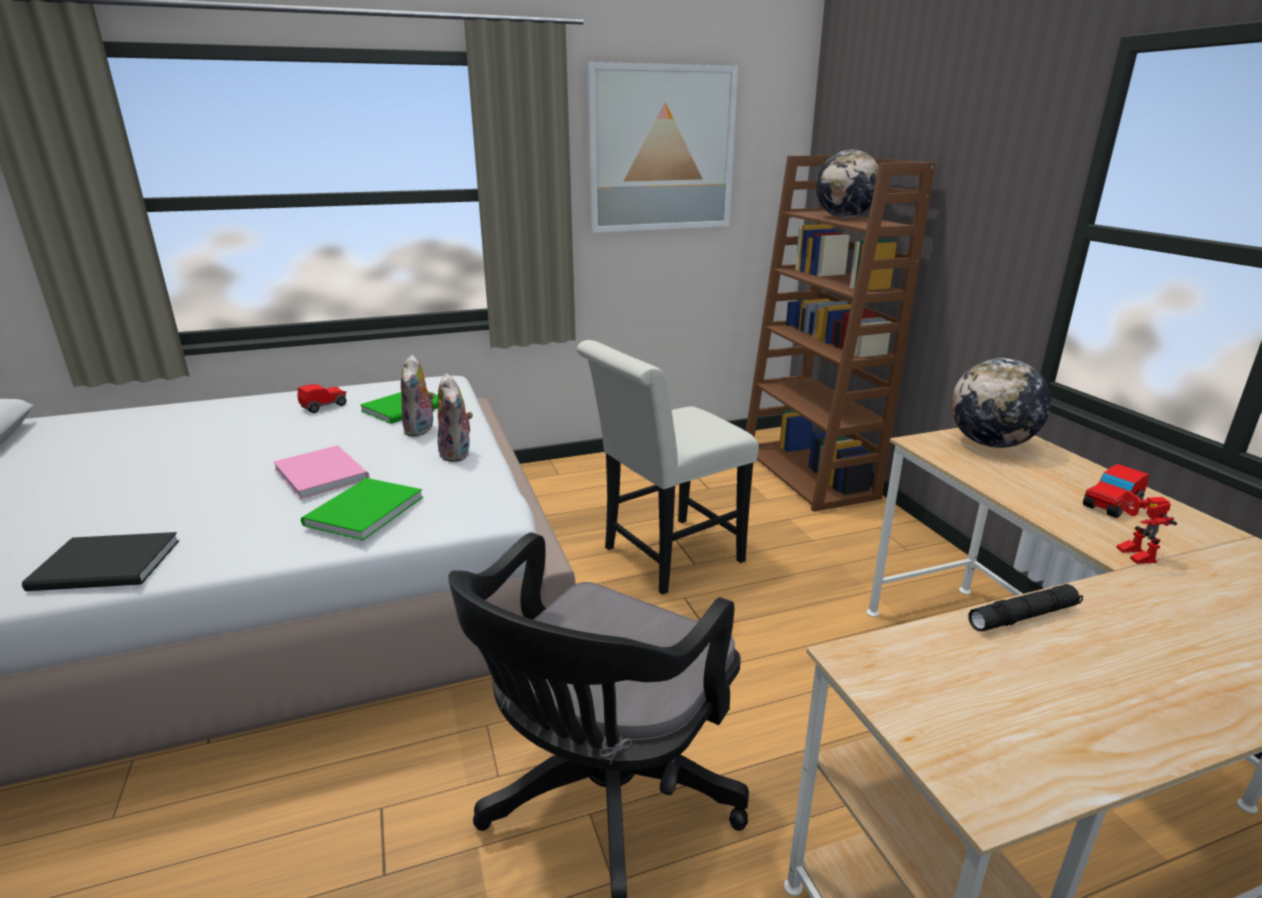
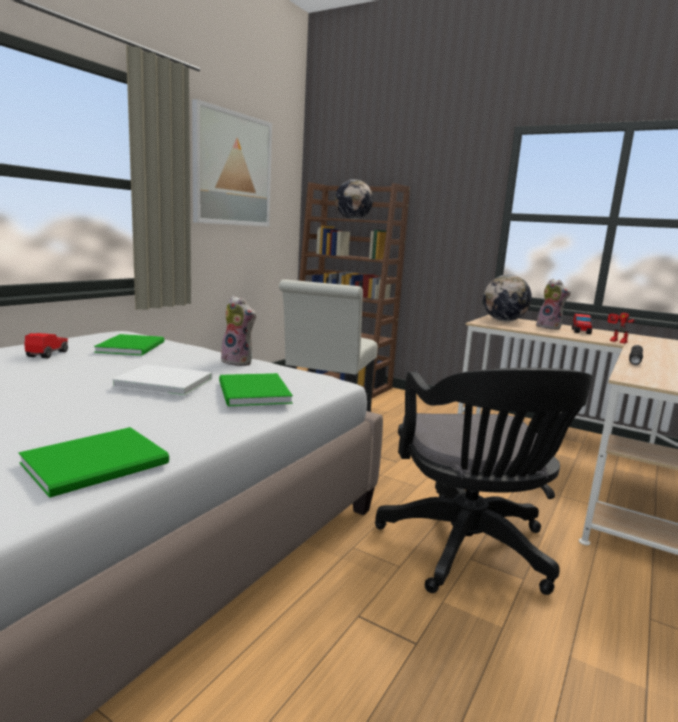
camera: 40 degrees left, 10 degrees down
(108, 566) = (100, 463): black book -> green book
(323, 472) = (163, 382): pink book -> white book
(421, 430) = (177, 356): plush toy -> plush toy (549, 327)

